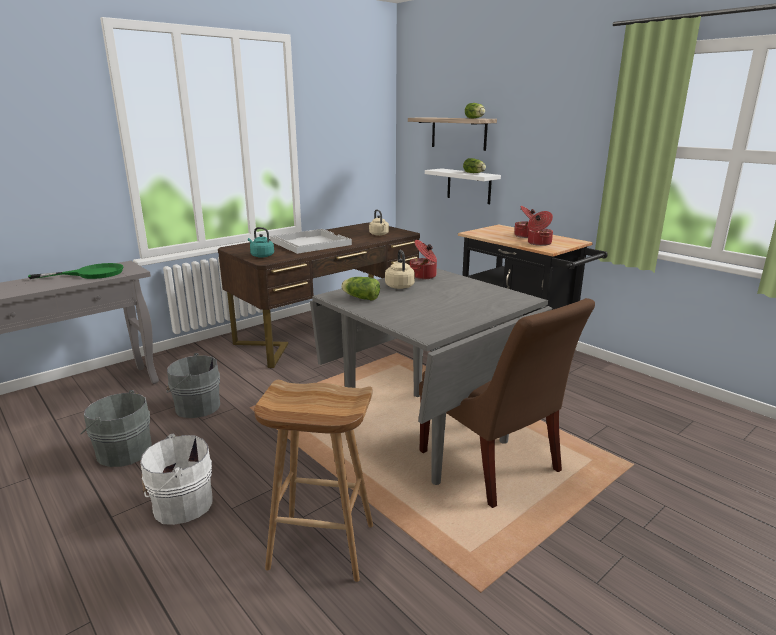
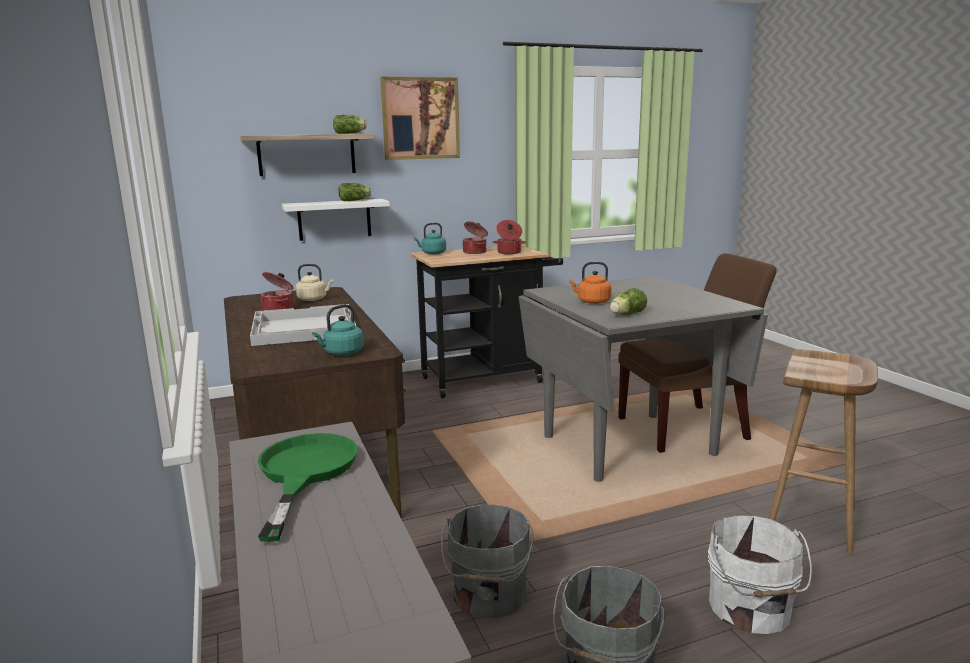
camera: 70 degrees left, 5 degrees down
(399, 286) = (592, 302): beige kettle -> orange kettle
(423, 276) = (562, 293): cooking pot -> cooking pot (279, 309)
(502, 228) = (432, 253): none -> turquoise kettle
(538, 106) = (420, 118): none -> picture

